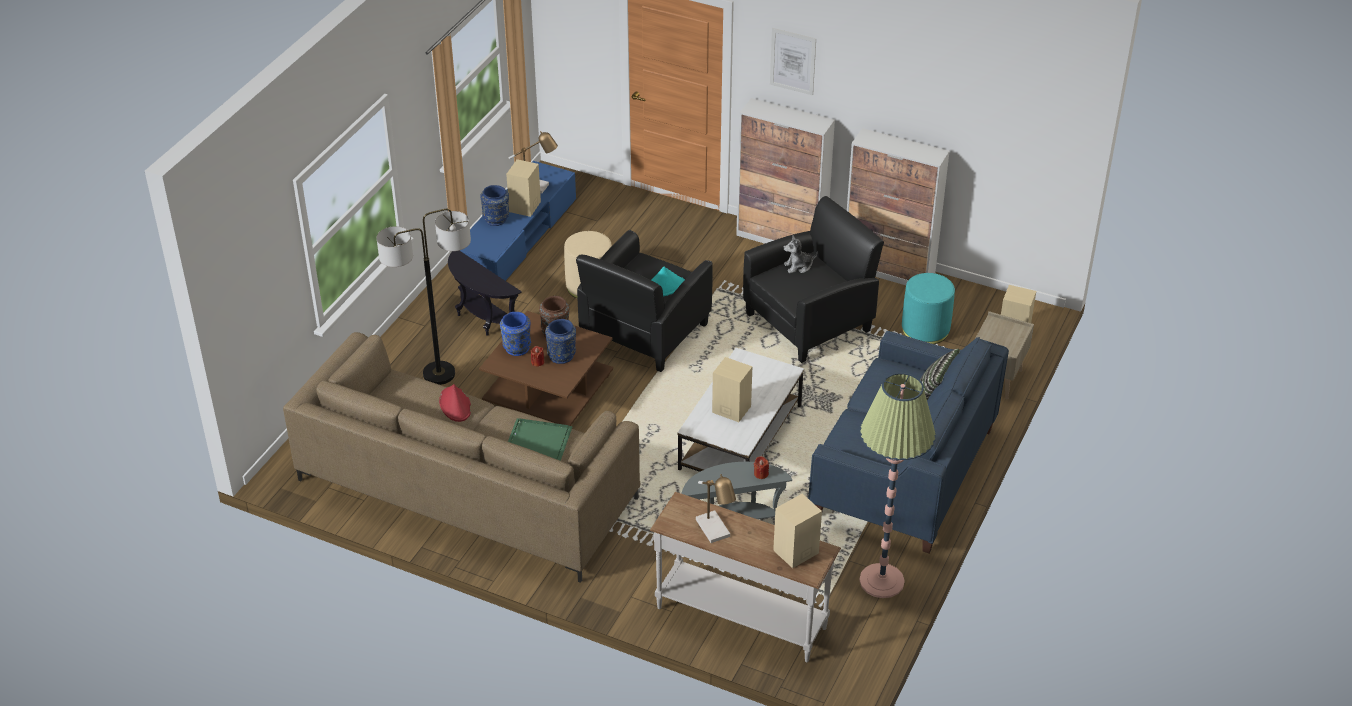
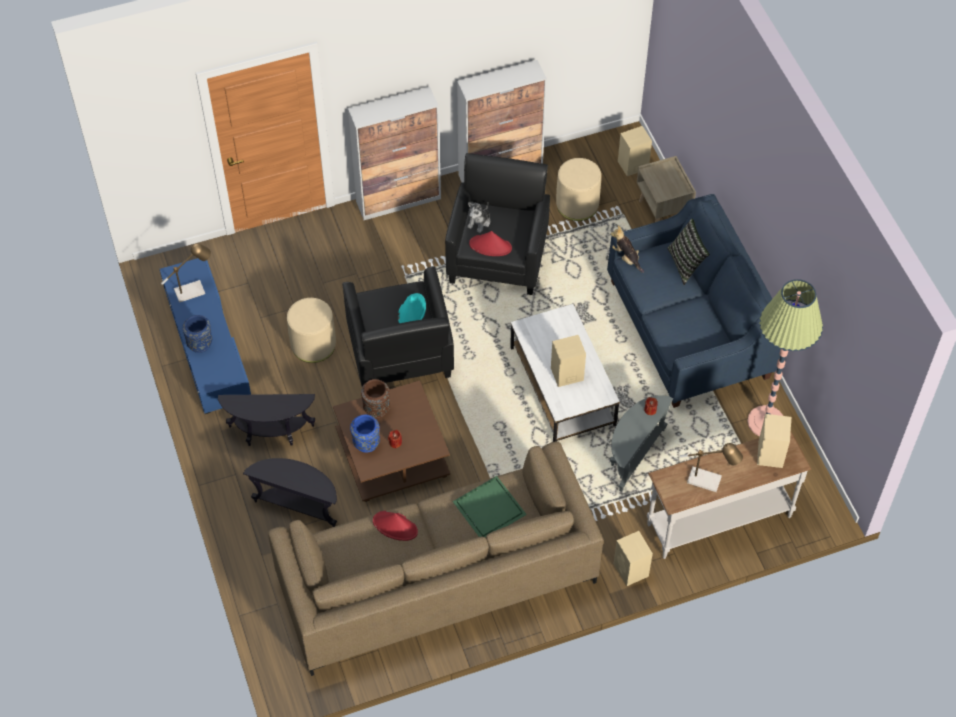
camera: 45 degrees left, 15 degrees up
(438, 374) = (298, 505): floor lamp -> black side table
(524, 207) = (207, 316): beige speaker -> beige speaker (631, 570)
(562, 355) = (405, 423): blue vase -> none
(785, 286) = (490, 246): none -> red hat
(793, 61) = (382, 61): picture -> none
(884, 360) = (626, 258): none -> plush toy
(925, 329) = (577, 204): turquoise ottoman -> beige ottoman

